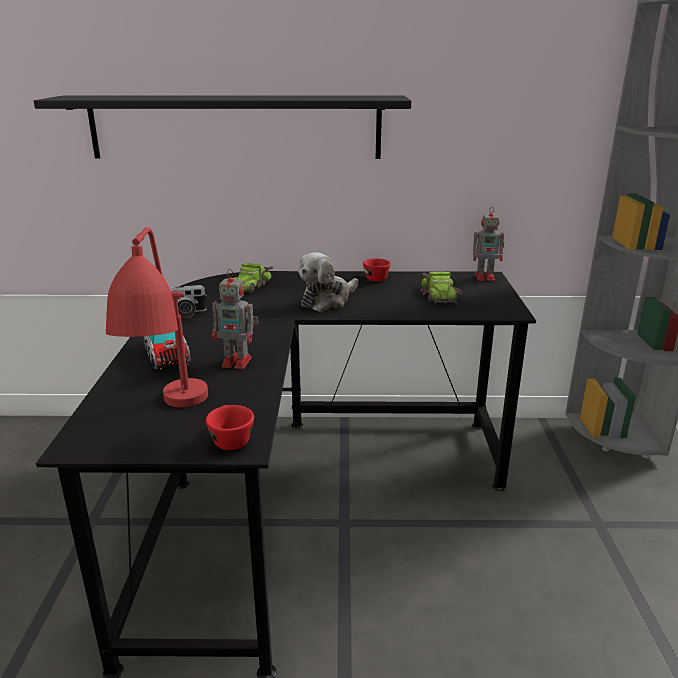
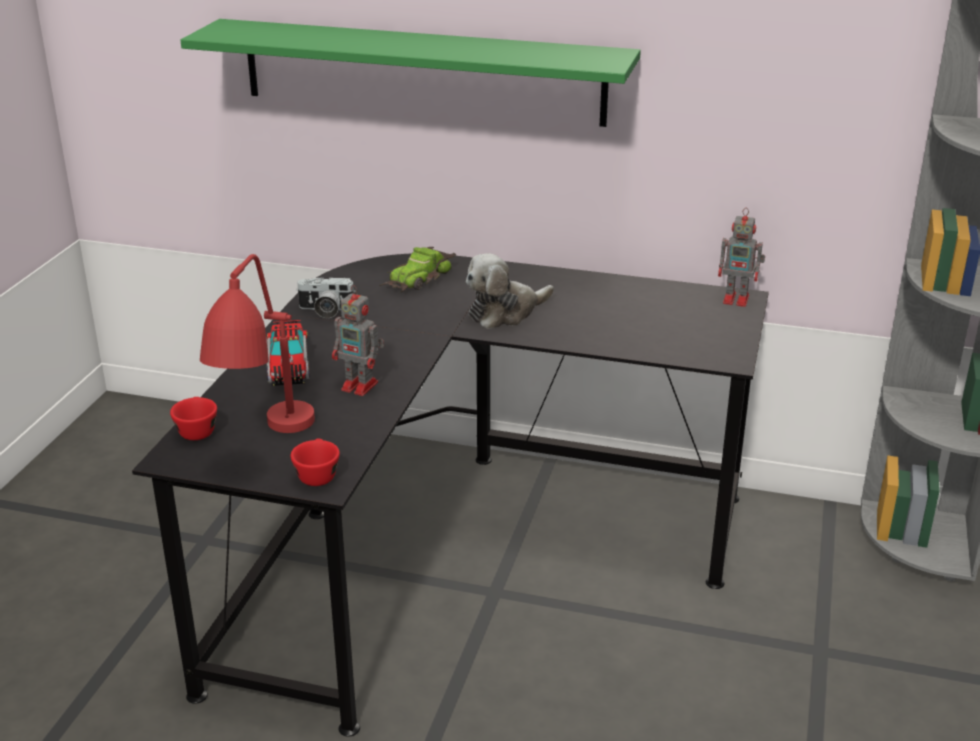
camera: 15 degrees right, 5 degrees up
(235, 127) = (422, 72): black shelf -> green shelf
(373, 278) = (585, 283): red cup -> red cup (196, 430)
(440, 295) = (654, 322): toy car -> none

